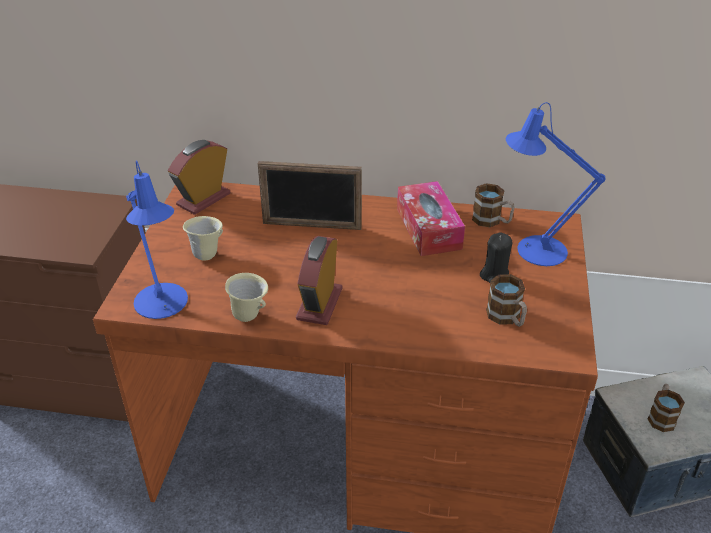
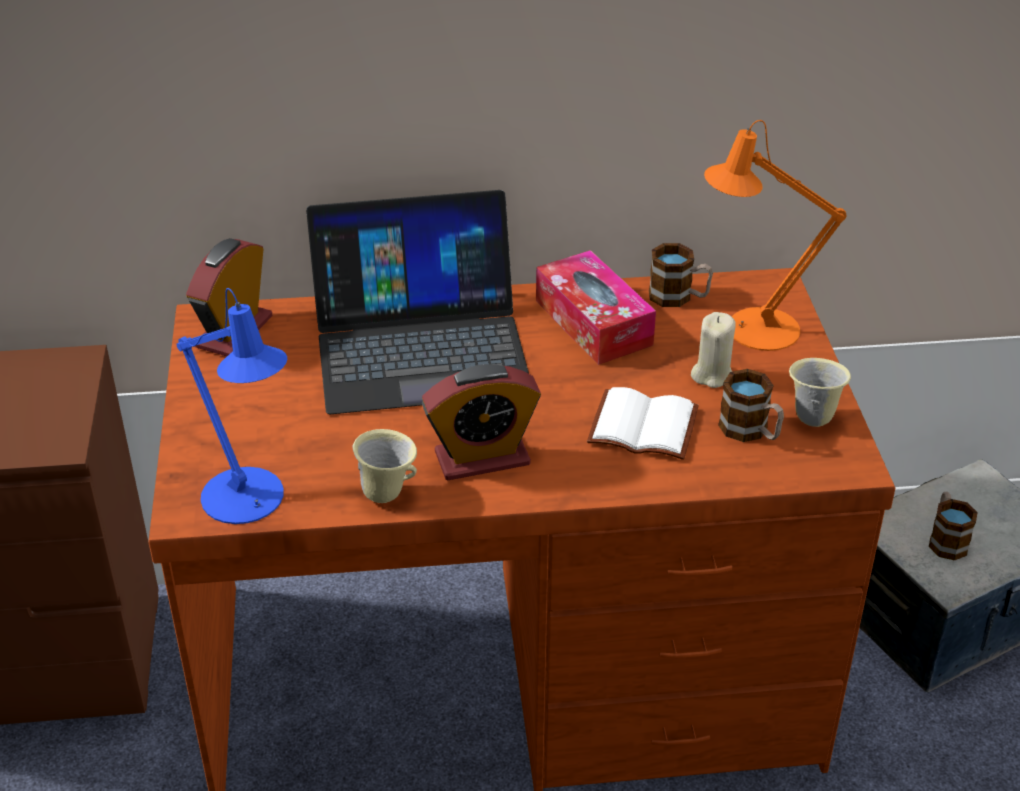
camera: 15 degrees left, 0 degrees up
(207, 254) = (280, 415): beige mug -> beige mug (812, 416)
(312, 226) = (420, 346): picture frame -> laptop
(319, 304) = (482, 458): alarm clock -> alarm clock turned 105 degrees counterclockwise
(436, 301) = (645, 425): none -> white book
(494, 275) = (712, 374): black candle -> beige candle
(534, 249) = (752, 329): blue table lamp -> orange table lamp

